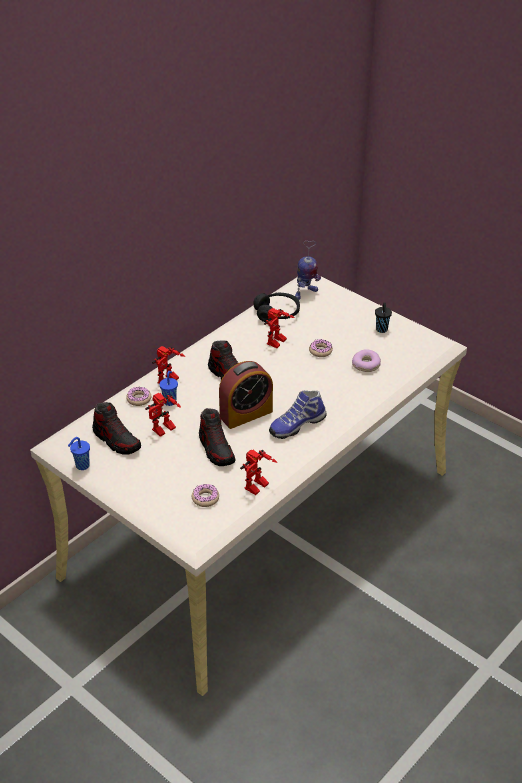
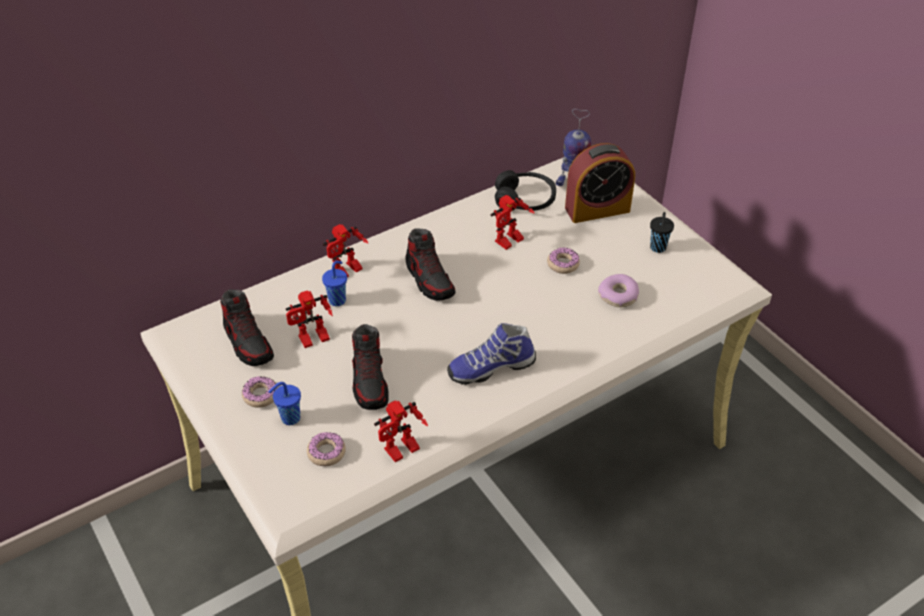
camera: 15 degrees right, 5 degrees up
(81, 466) = (188, 370): blue cup -> blue cup (289, 418)
(139, 399) = (300, 289): donut -> donut (261, 395)
(246, 414) = (429, 337): alarm clock -> alarm clock (597, 209)

